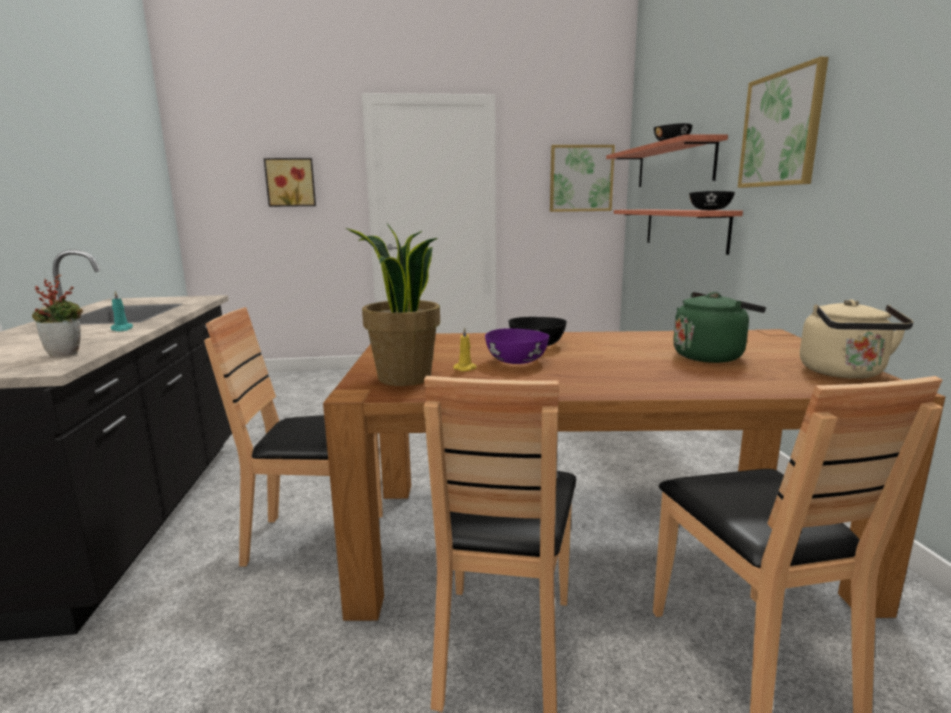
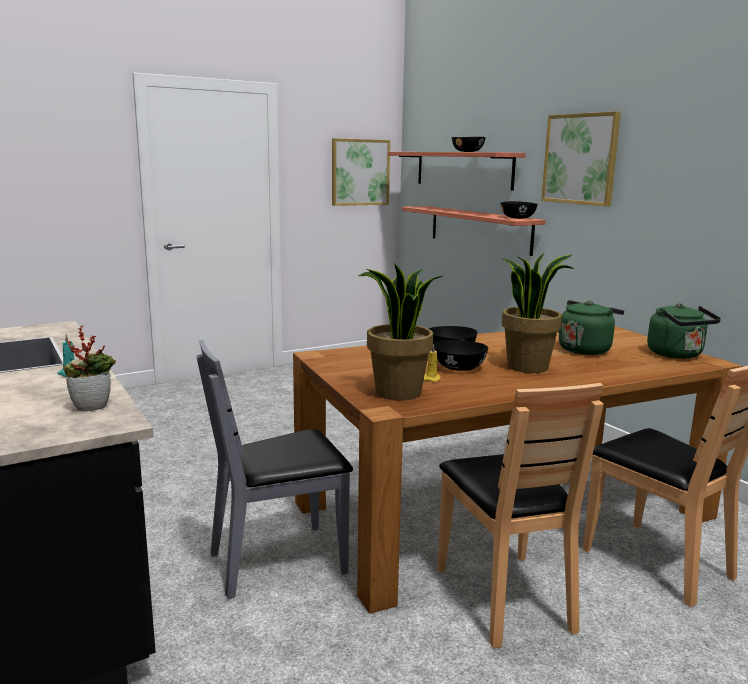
camera: 25 degrees left, 0 degrees up
(291, 182) = (46, 172): picture -> none
(317, 540) = (279, 561): brown chair -> grey chair
(516, 361) = (459, 368): purple bowl -> black bowl
(602, 367) = (528, 366): none -> potted plant
(844, 373) = (677, 355): beige kettle -> green kettle

